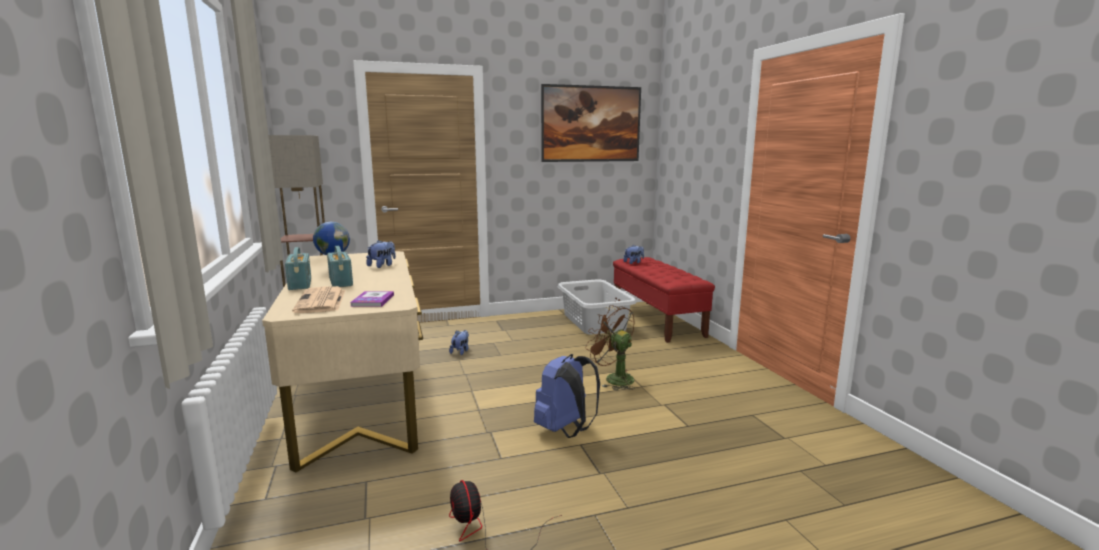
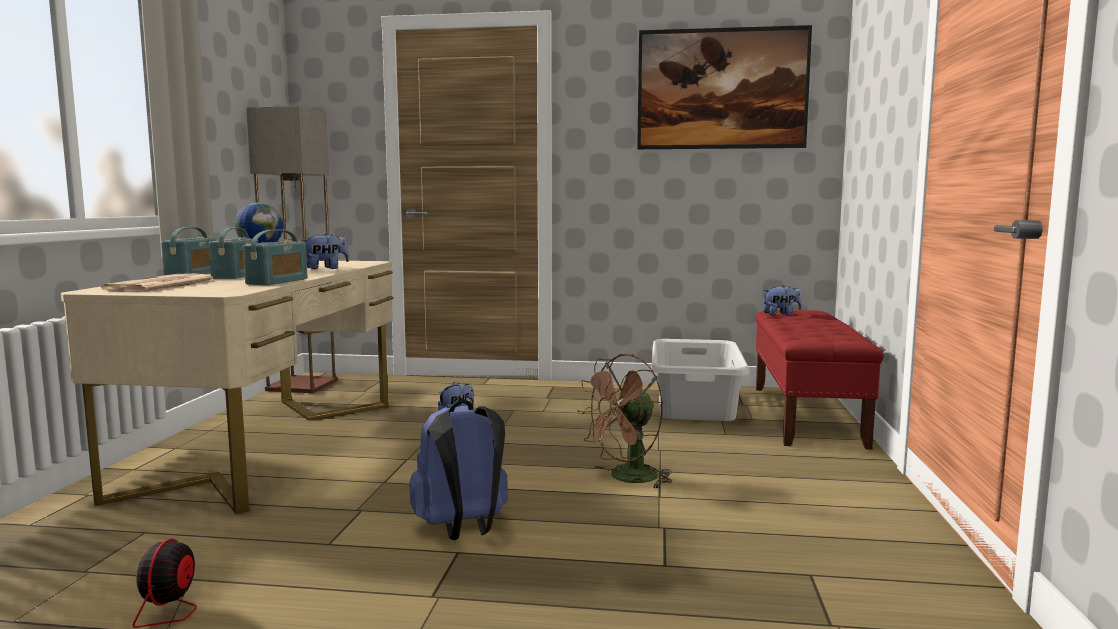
camera: 25 degrees right, 5 degrees down
(372, 300) = (213, 288): book -> none
(395, 286) = (277, 281): none -> radio
(613, 378) = (627, 479): brown fan -> brown fan turned 105 degrees counterclockwise

